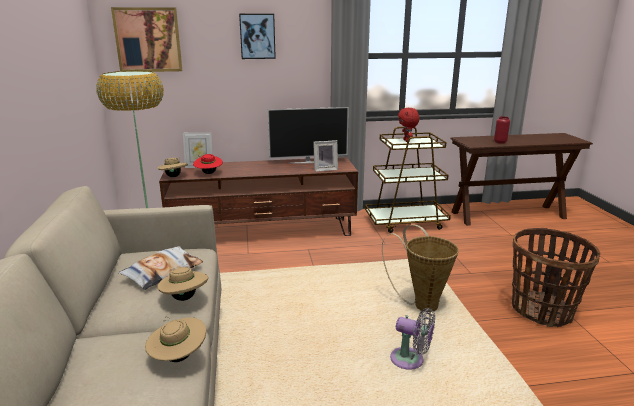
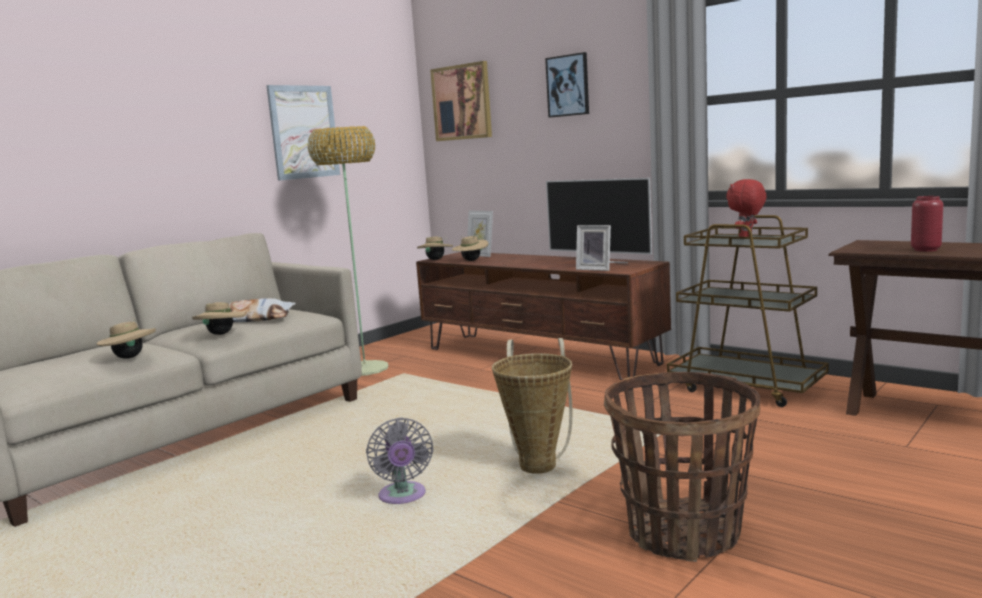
camera: 50 degrees right, 10 degrees down
(51, 72) = (303, 132): none -> picture
(208, 173) = (471, 260): red hat -> beige hat

